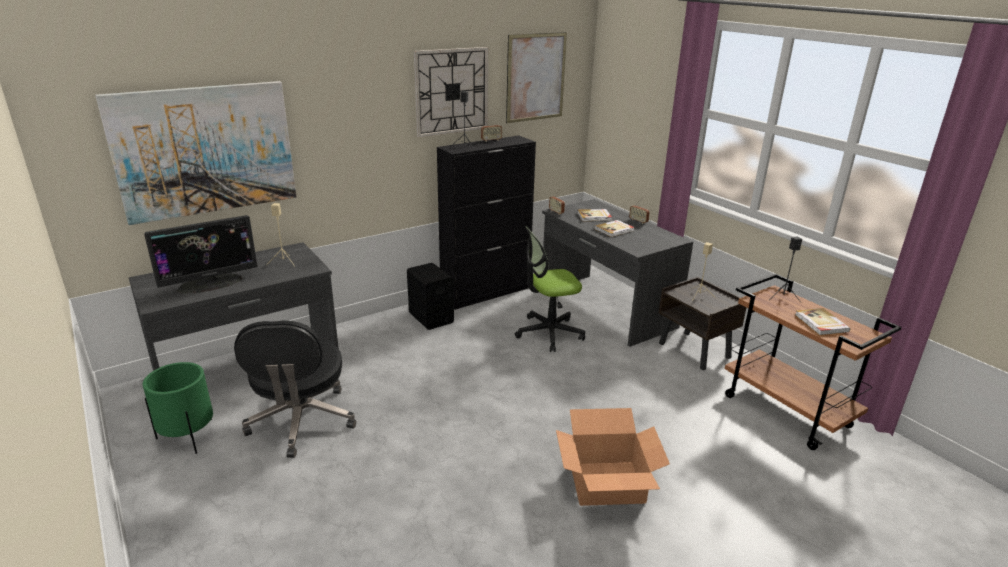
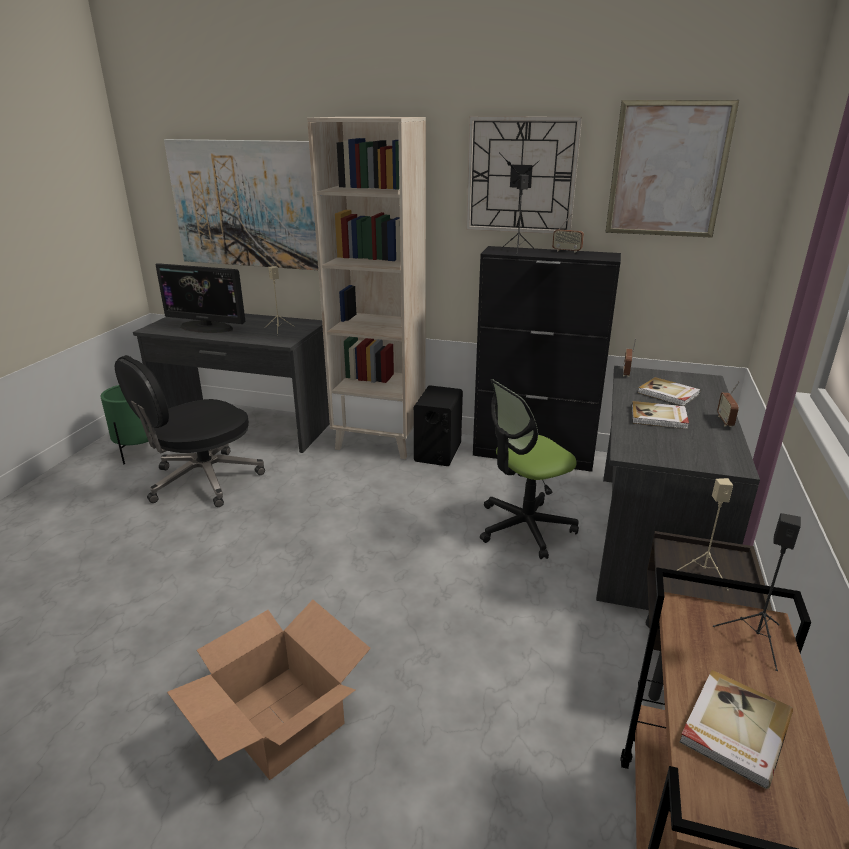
camera: 50 degrees right, 0 degrees up
(379, 328) = (380, 440): none -> beige bookcase
(549, 333) = (524, 527): office chair -> office chair turned 60 degrees counterclockwise

